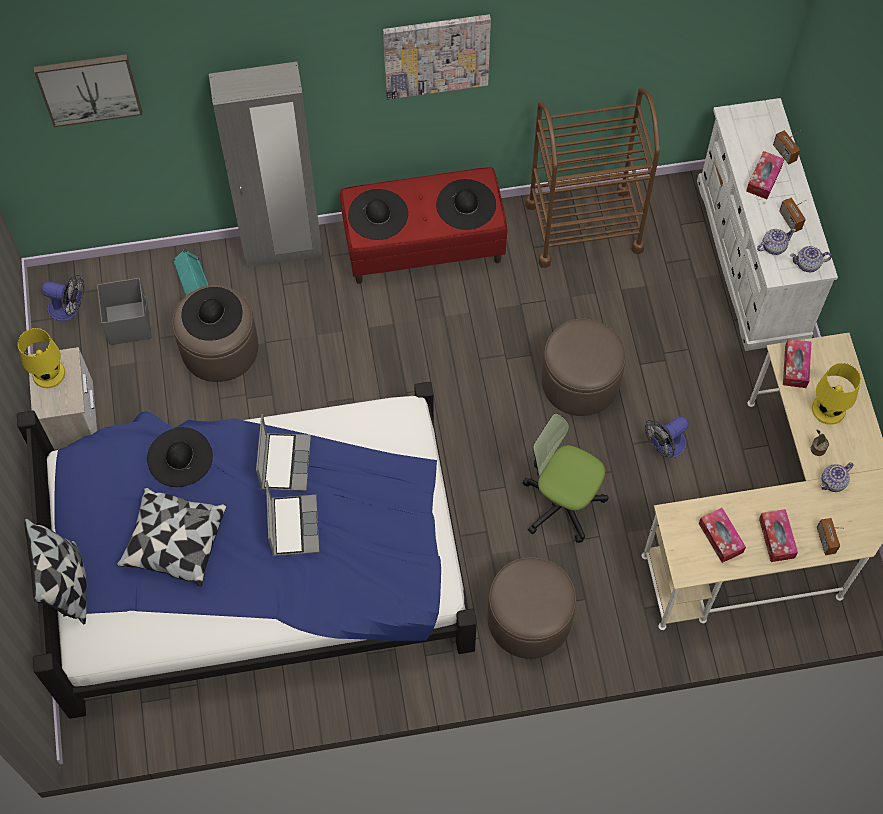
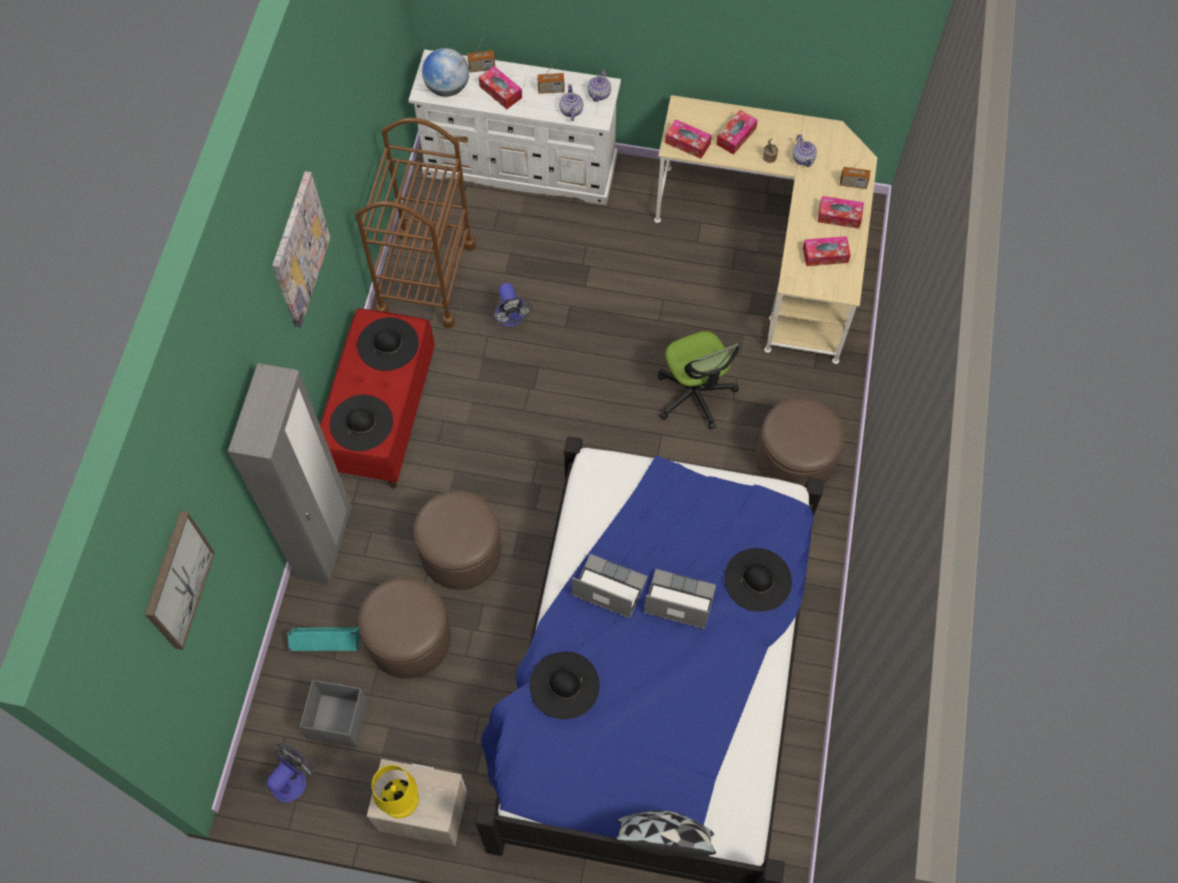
camera: 70 degrees left, 0 degrees up
(174, 542) = (654, 719): pillow -> none
(212, 314) = (398, 615): black hat -> black hat (758, 579)
(562, 503) = (695, 394): office chair -> office chair turned 75 degrees counterclockwise
(580, 381) = (582, 338): brown ottoman -> brown ottoman (461, 552)
(665, 447) = (672, 297): fan -> fan (511, 318)
(744, 133) = (447, 88): none -> globe
(828, 409) = (736, 136): yellow table lamp -> tissue box

